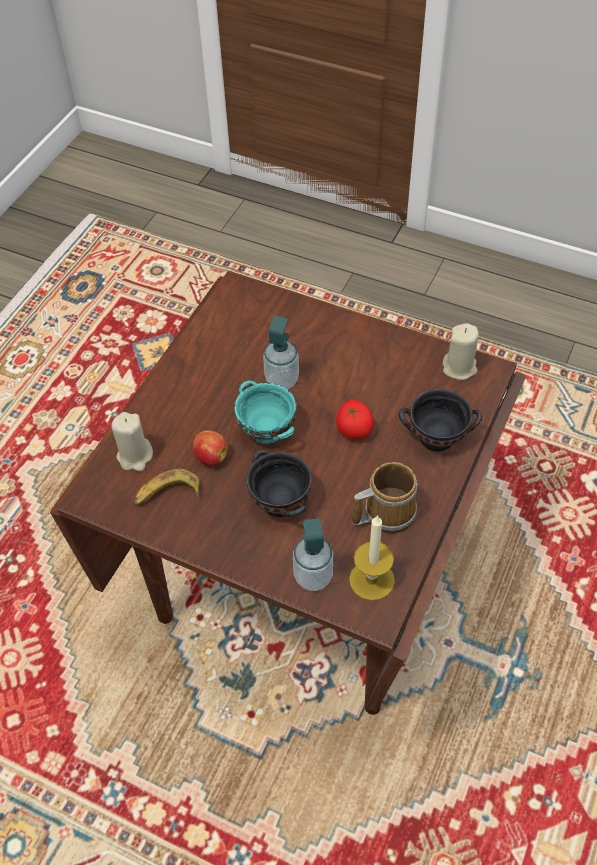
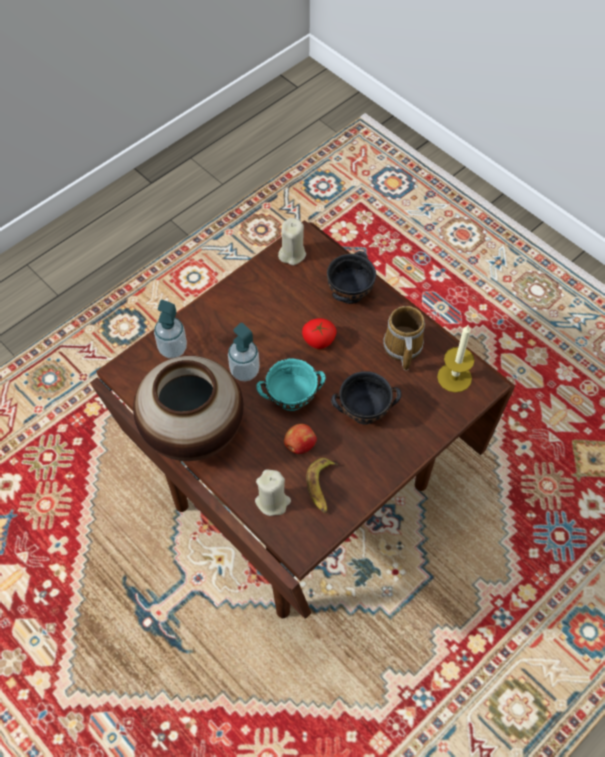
camera: 70 degrees left, 5 degrees up
(190, 365) = (193, 433): none -> vase
(313, 577) = (438, 412): soap dispenser -> soap dispenser (173, 349)

